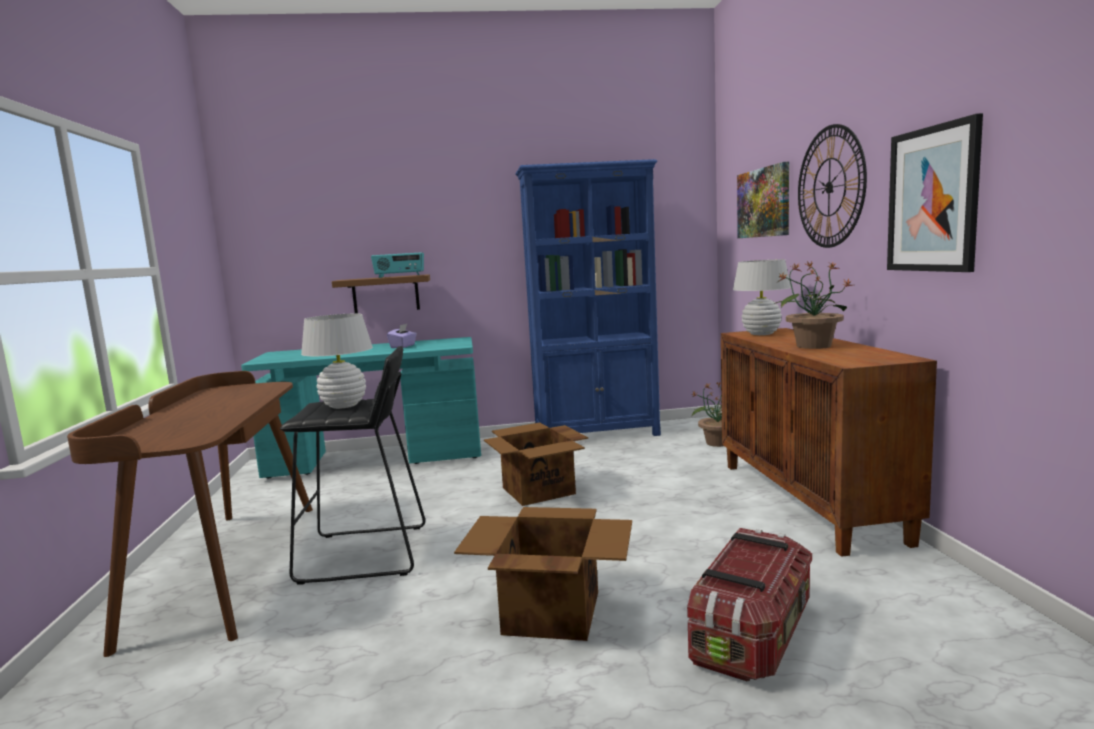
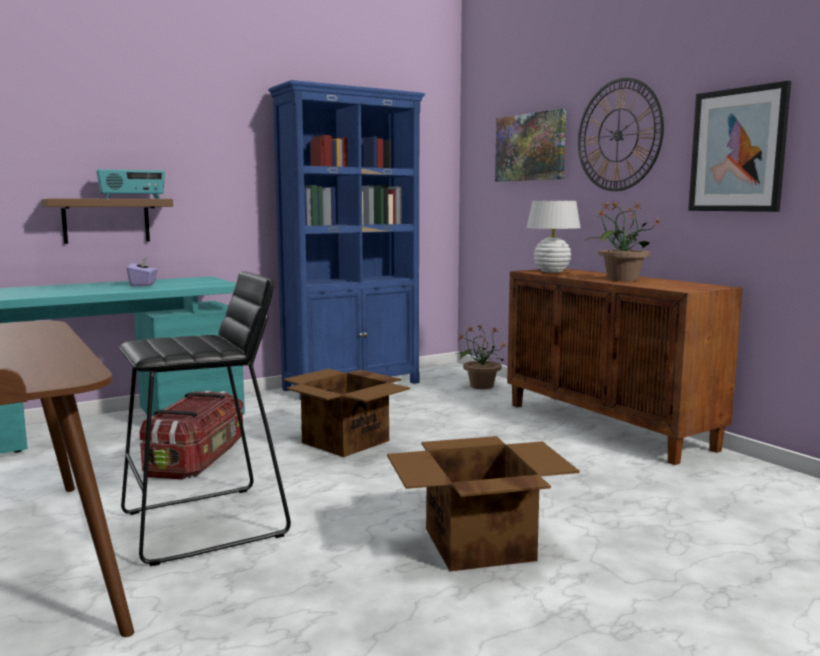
camera: 25 degrees left, 0 degrees up
(343, 405) = (188, 341): white table lamp -> none
(753, 633) = (667, 530): storage box -> storage box (197, 458)

